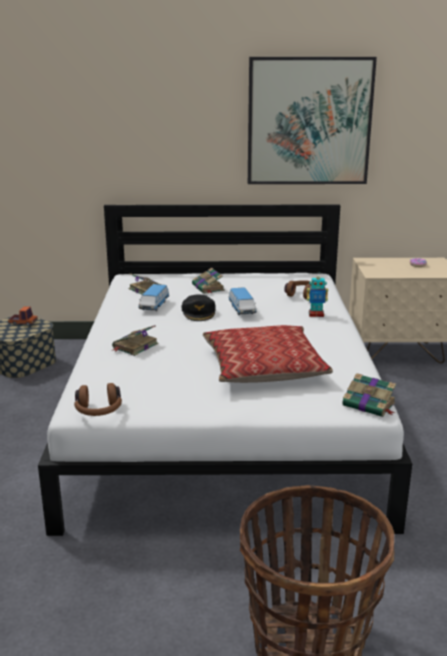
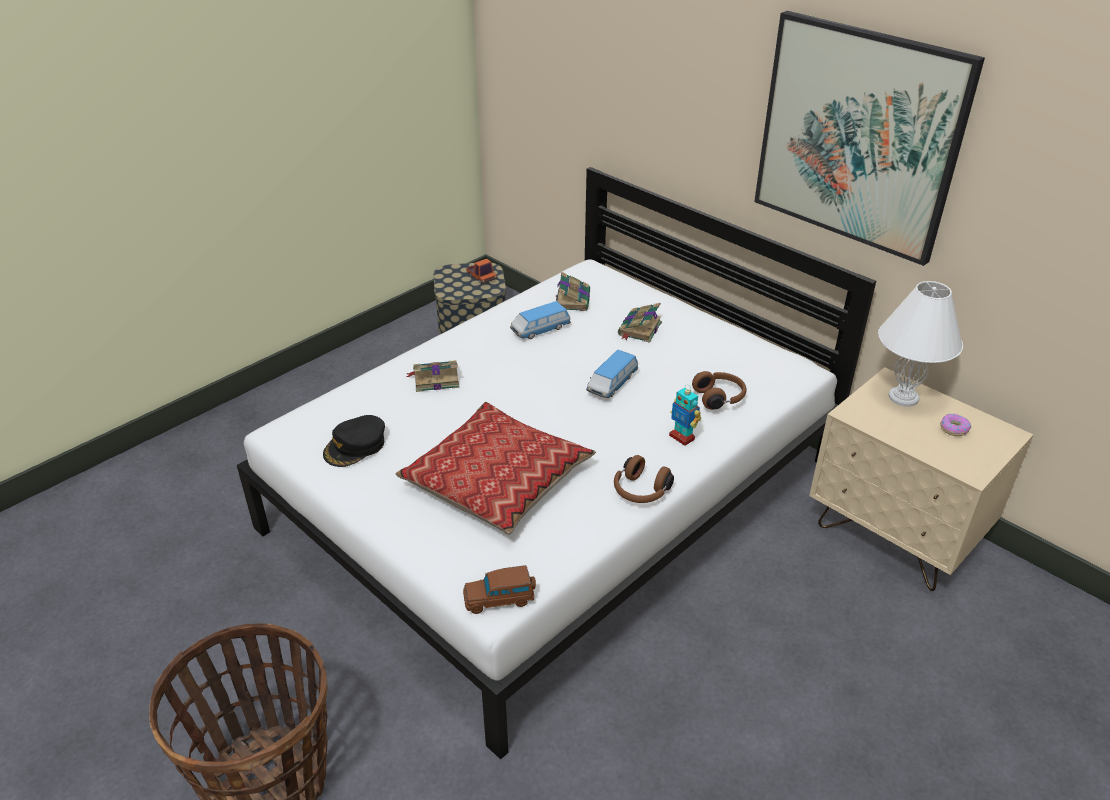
camera: 45 degrees right, 15 degrees up
(98, 411) = (289, 443): brown headphones -> brown headphones (640, 491)
(199, 312) = (565, 363): black cap -> black cap (355, 446)
(369, 405) = (500, 599): book -> brown toy car
(380, 263) = (902, 397): none -> white table lamp

